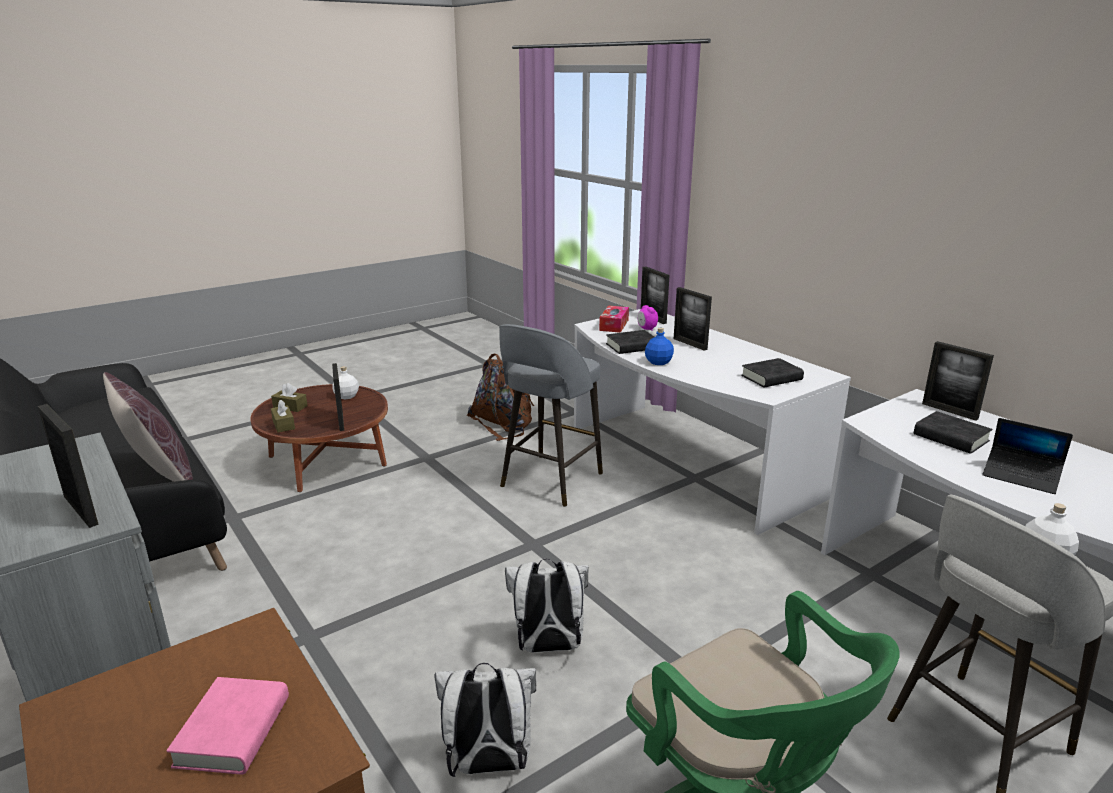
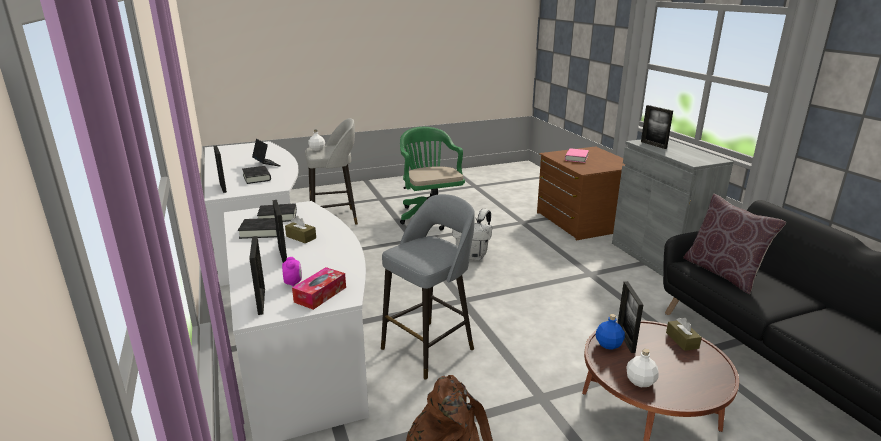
camera: 165 degrees left, 0 degrees up
(290, 407) = (698, 372): brown tissue box -> brown tissue box (301, 237)
(488, 765) = (505, 232): white backpack -> none
(632, 346) = (339, 259): black book -> black book (261, 231)
(658, 362) = (338, 239): blue bottle -> blue bottle (609, 344)

